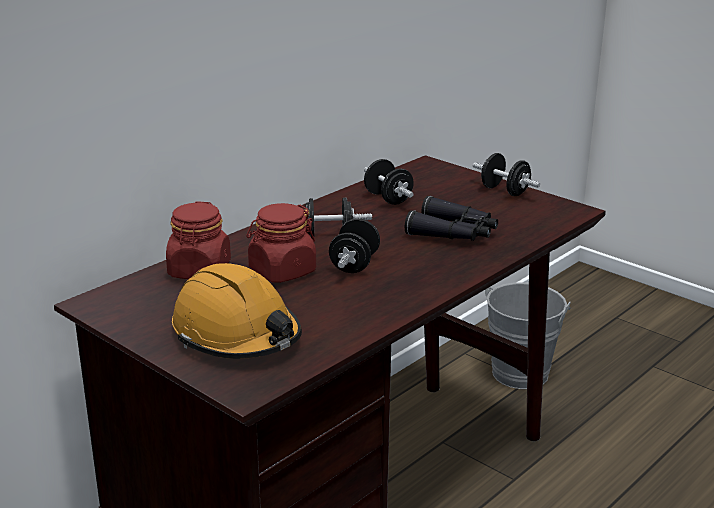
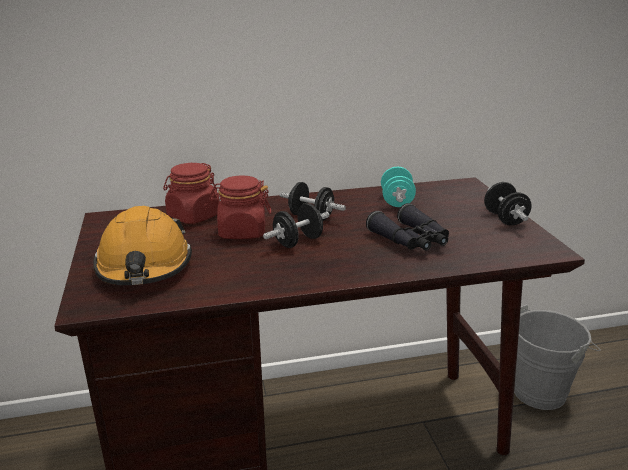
camera: 35 degrees right, 0 degrees up
(388, 198) = (397, 201): black dumbbell -> turquoise dumbbell

